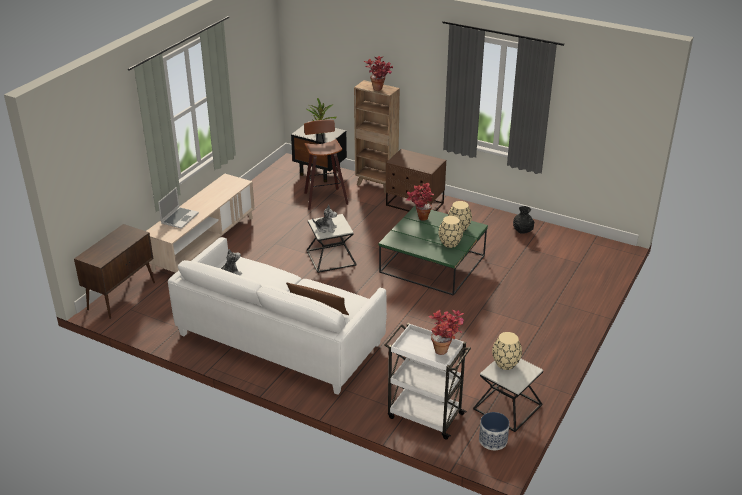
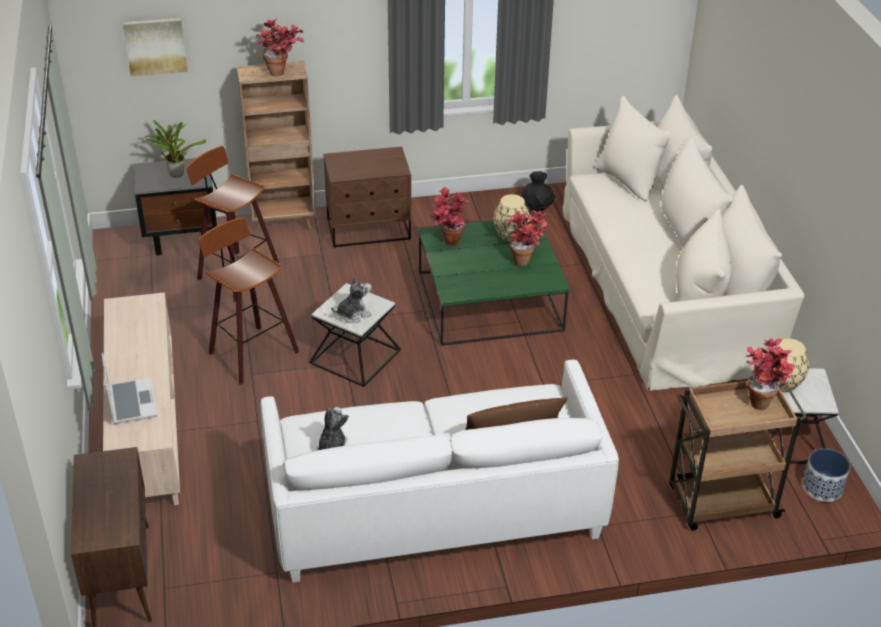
camera: 40 degrees left, 5 degrees up
(286, 234) = (250, 352): none -> stool
(326, 55) = (155, 46): none -> picture
(424, 415) = (721, 503): white cart -> brown cart
(450, 243) = (526, 260): beige vase -> potted plant
(542, 300) = (664, 286): none -> beige sofa

